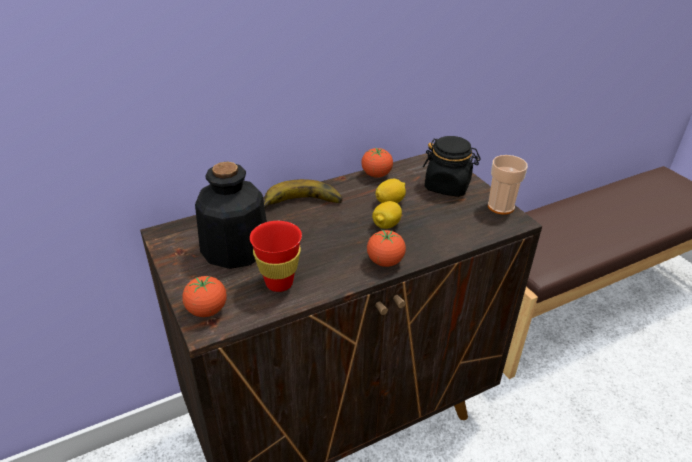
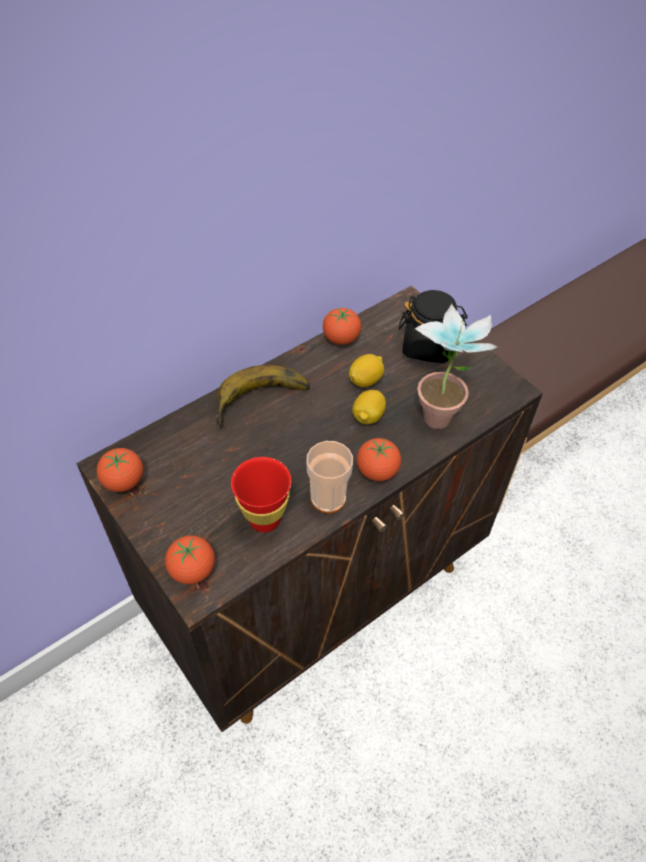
camera: 10 degrees left, 15 degrees up
(173, 245) = (124, 481): none -> tomato
(235, 248) = (200, 476): bottle -> none
(450, 228) = (442, 411): none -> potted plant
(500, 207) = (493, 370): cup -> cup (328, 498)

